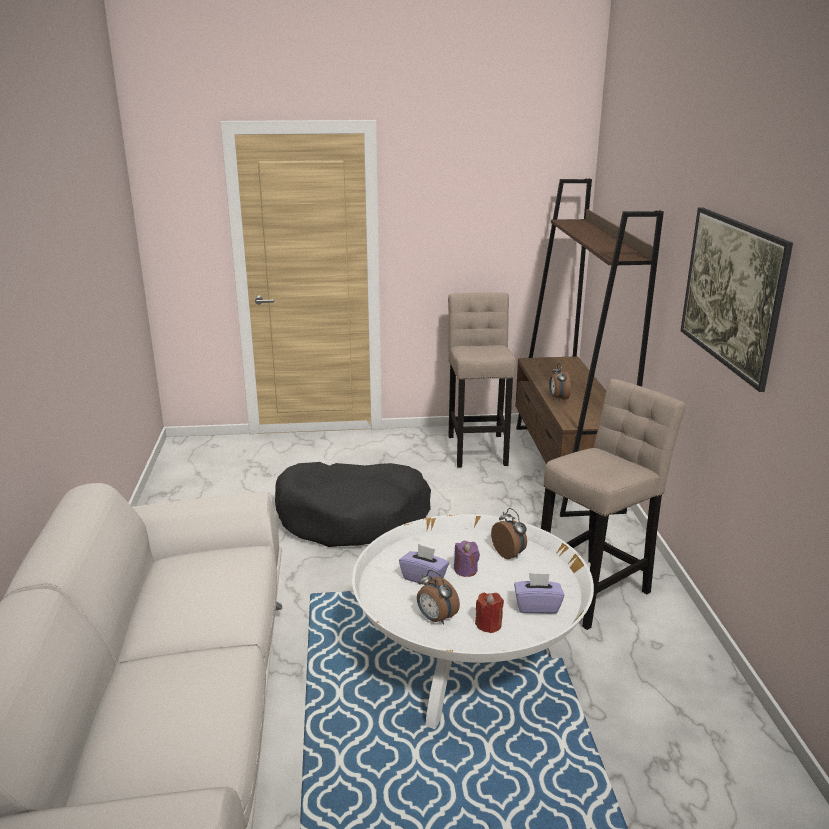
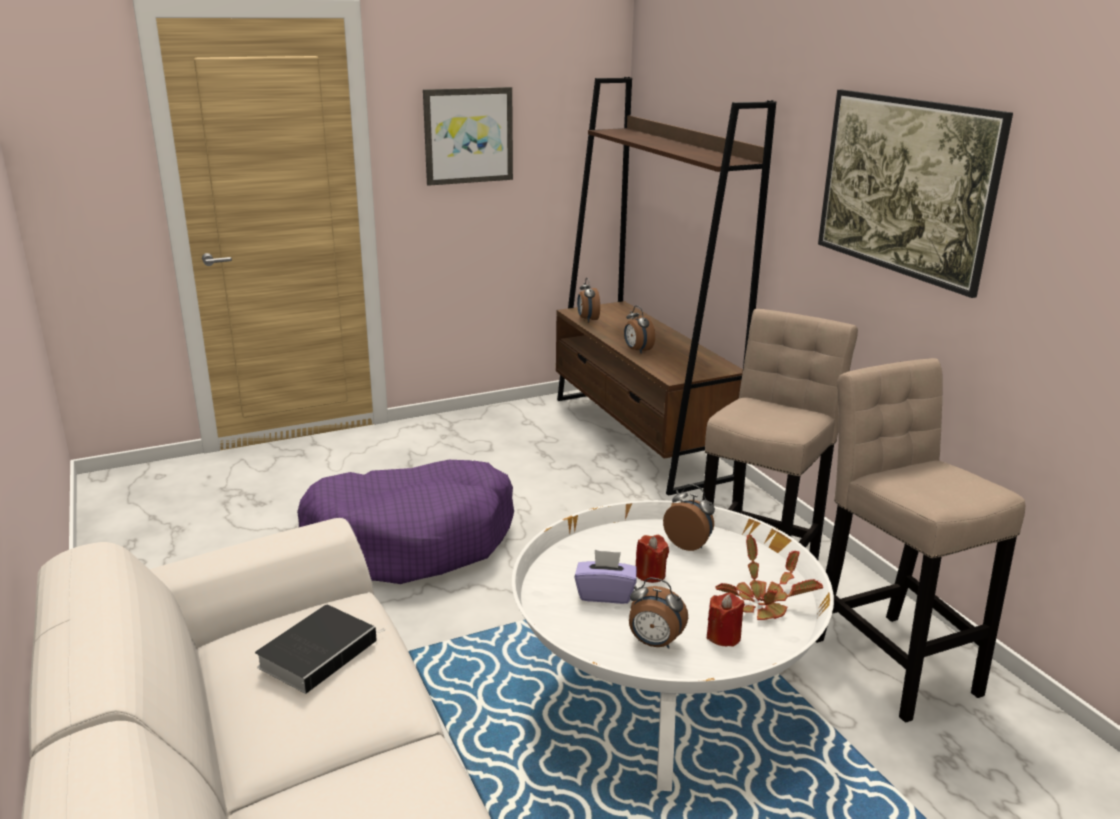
camera: 20 degrees left, 0 degrees up
(210, 577) = (319, 651): none -> book
(353, 517) = (412, 540): black dog bed -> purple dog bed
(454, 220) = (468, 135): none -> picture
(465, 570) = (650, 574): purple candle -> red candle
(478, 448) = (524, 429): beige stool -> beige stool (889, 659)
(536, 368) = (587, 319): none -> alarm clock
(537, 606) = (764, 601): purple tissue box -> potted plant

